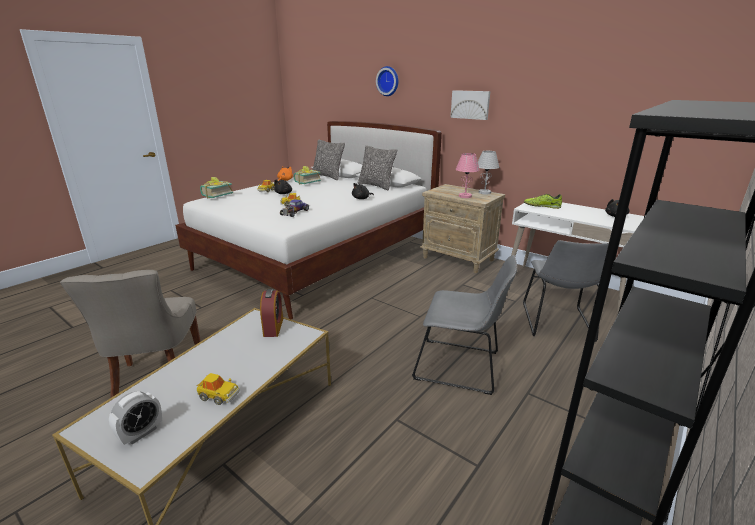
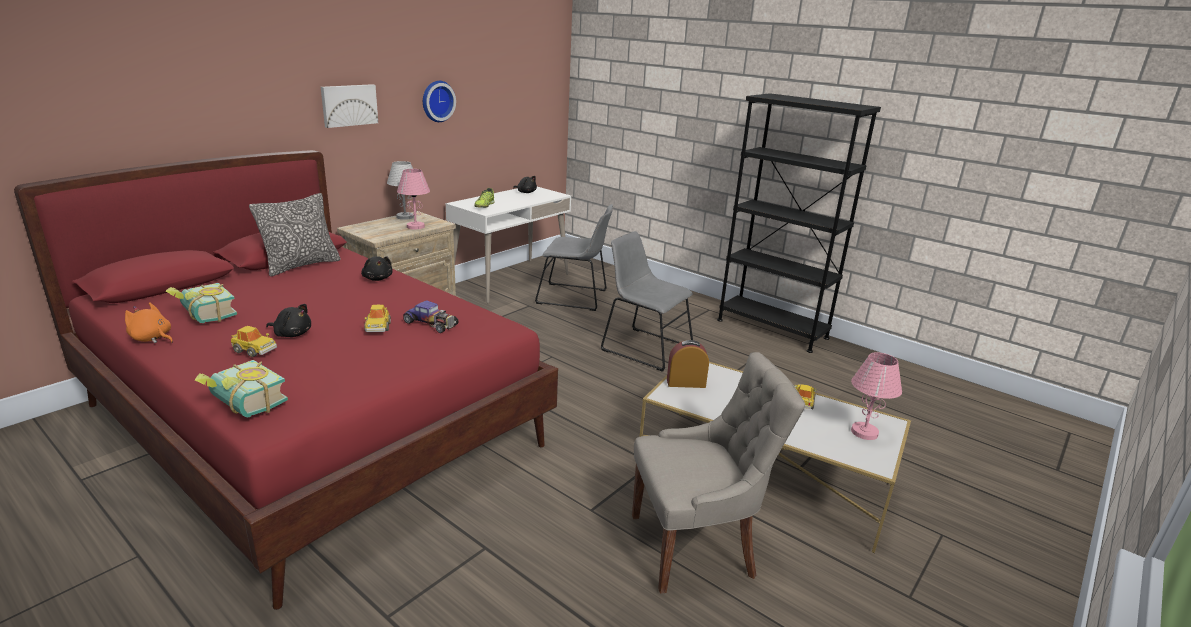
camera: 90 degrees left, 0 degrees up
(141, 433) = (864, 432): alarm clock -> pink table lamp
(319, 256) = (314, 424): white bed -> red bed
(328, 176) = (170, 297): pillow -> none
(388, 81) = (182, 79): wall clock -> wall clock (436, 101)
(461, 366) = (643, 347): grey chair -> grey chair turned 75 degrees counterclockwise

